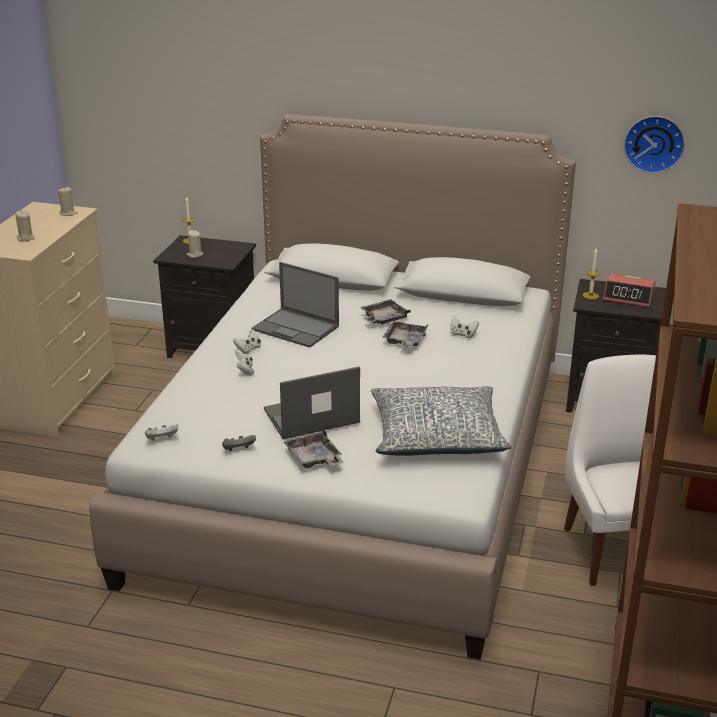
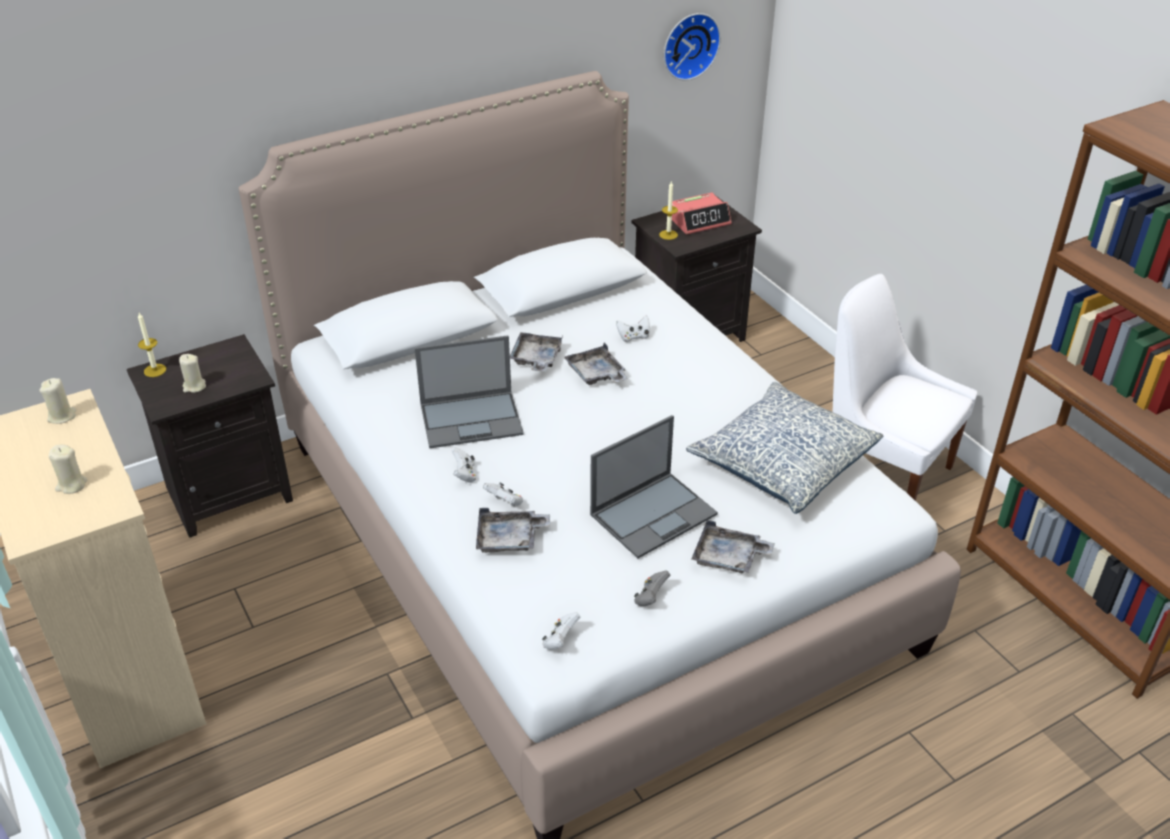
camera: 45 degrees left, 10 degrees up
(217, 386) = (510, 539): none -> grey tray
(310, 416) = (654, 514): laptop -> laptop turned 150 degrees counterclockwise

